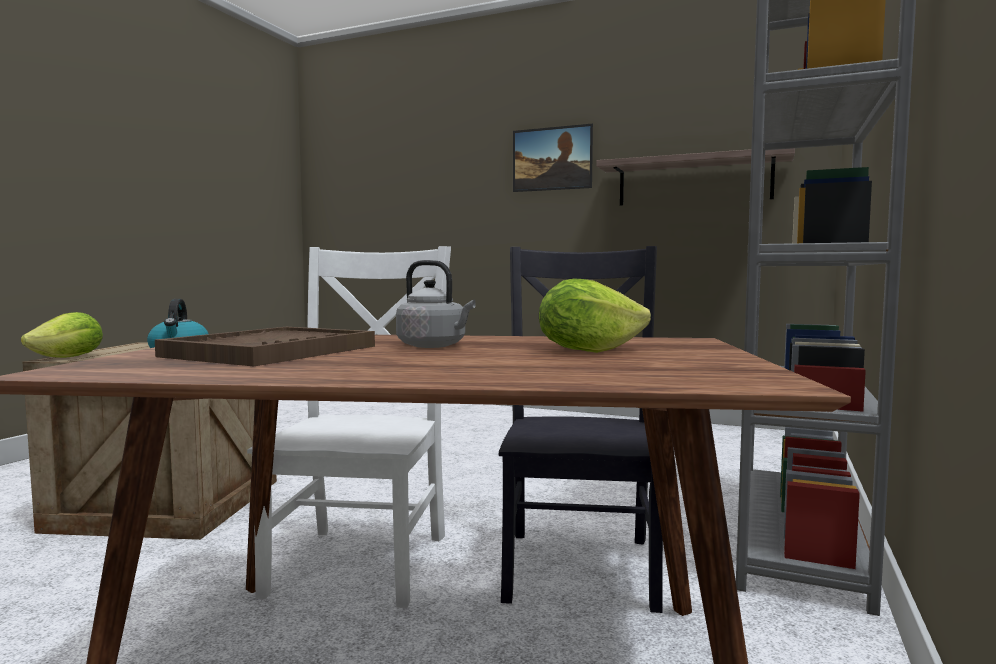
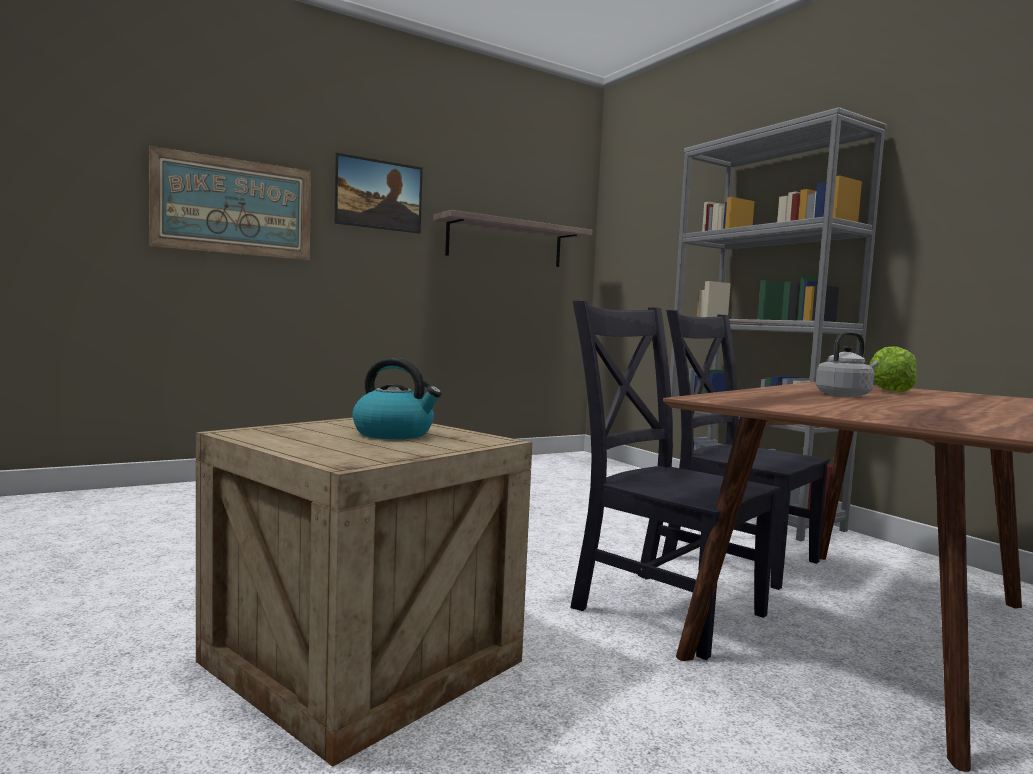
camera: 55 degrees left, 0 degrees up
(69, 358) = (350, 459): lettuce -> none
(272, 351) = (862, 407): brown tray -> none
(363, 560) = (661, 608): white chair -> black chair
(441, 192) = (234, 206): none -> picture

